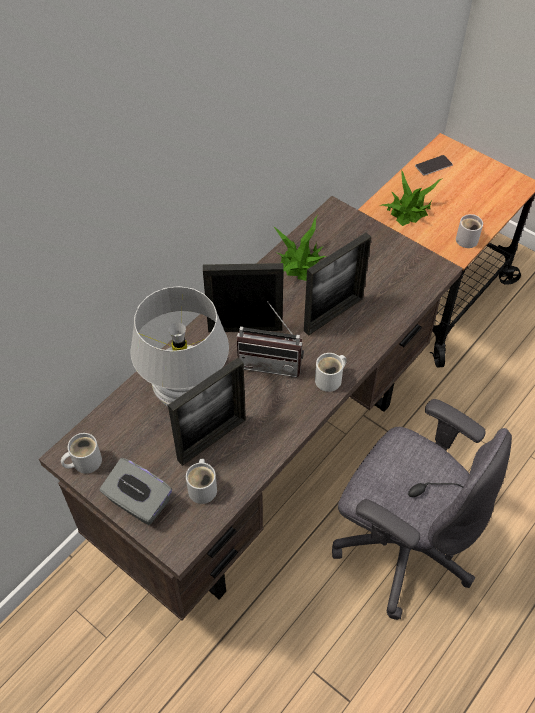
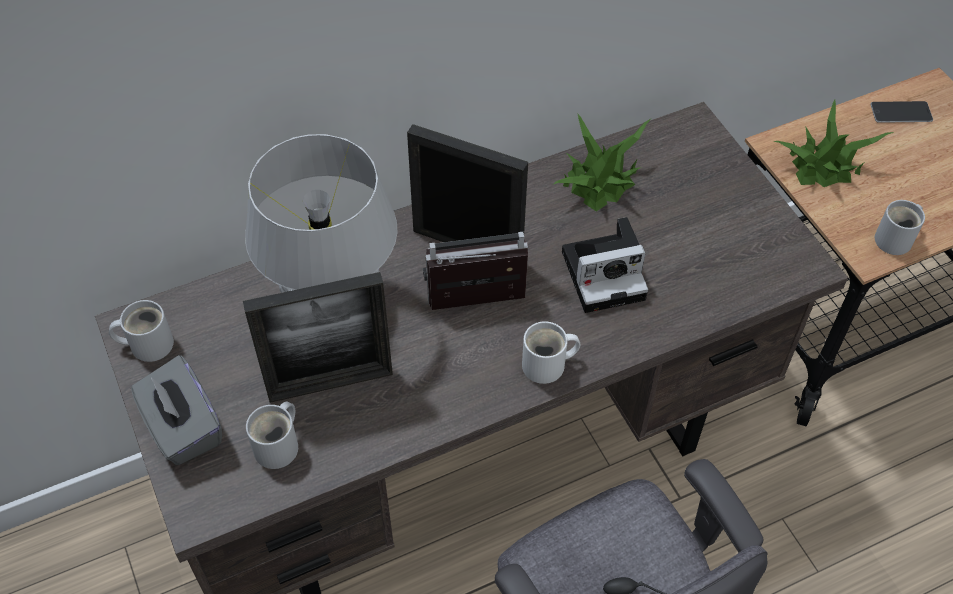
camera: 25 degrees right, 0 degrees up
(271, 362) = (477, 306): radio -> radio turned 135 degrees clockwise
(333, 315) = (606, 273): picture frame -> camera

